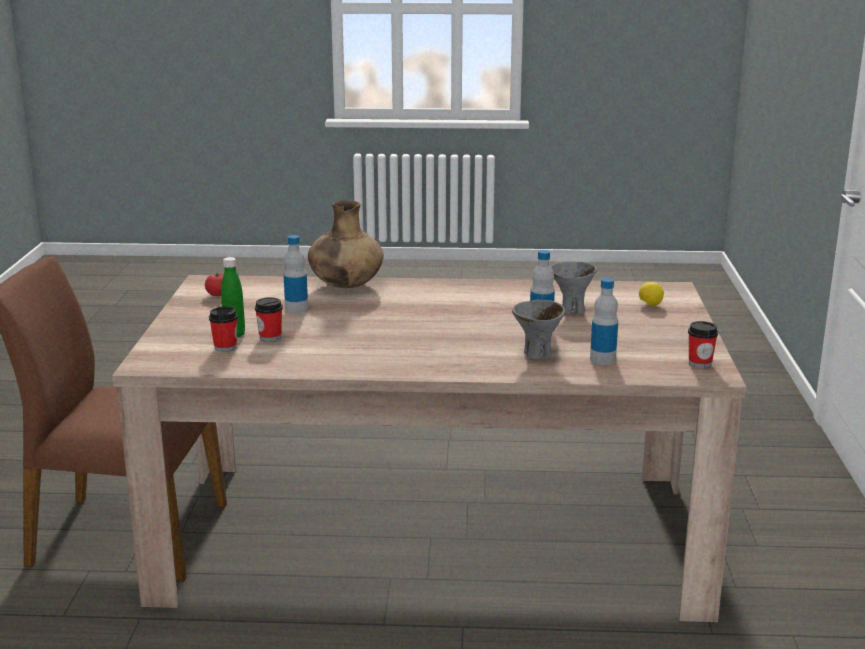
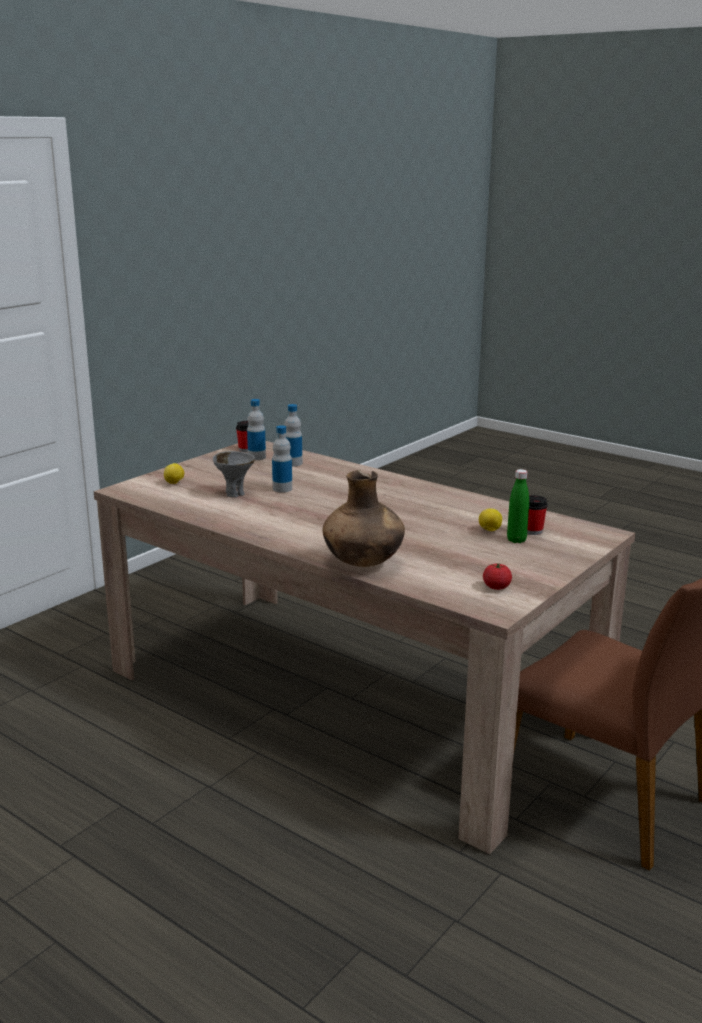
camera: 145 degrees left, 0 degrees up
(270, 337) = (489, 530): cup -> lemon
(296, 309) = (439, 550): bottle -> bottle (256, 457)
(537, 354) = (324, 475): grey bowl -> none

